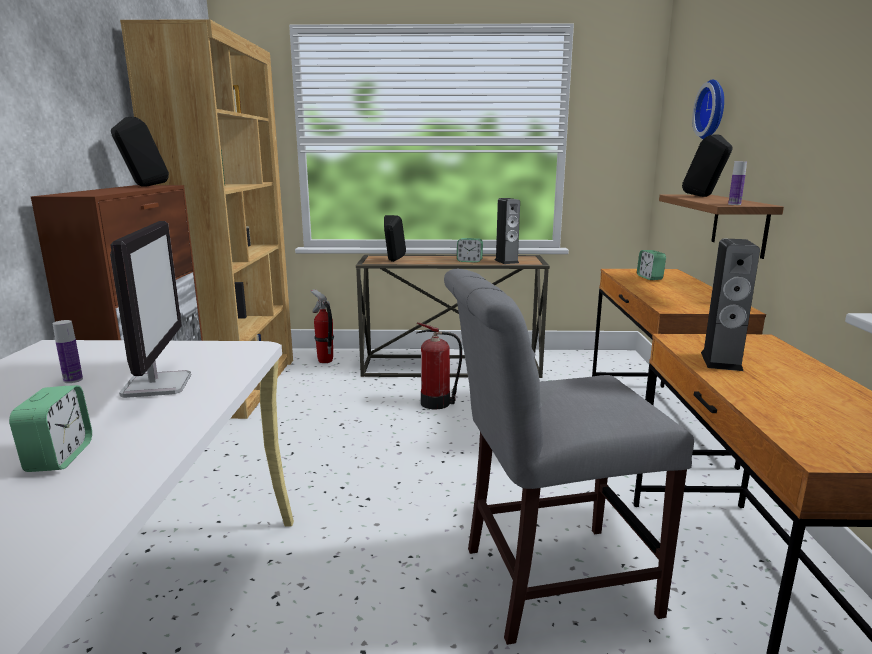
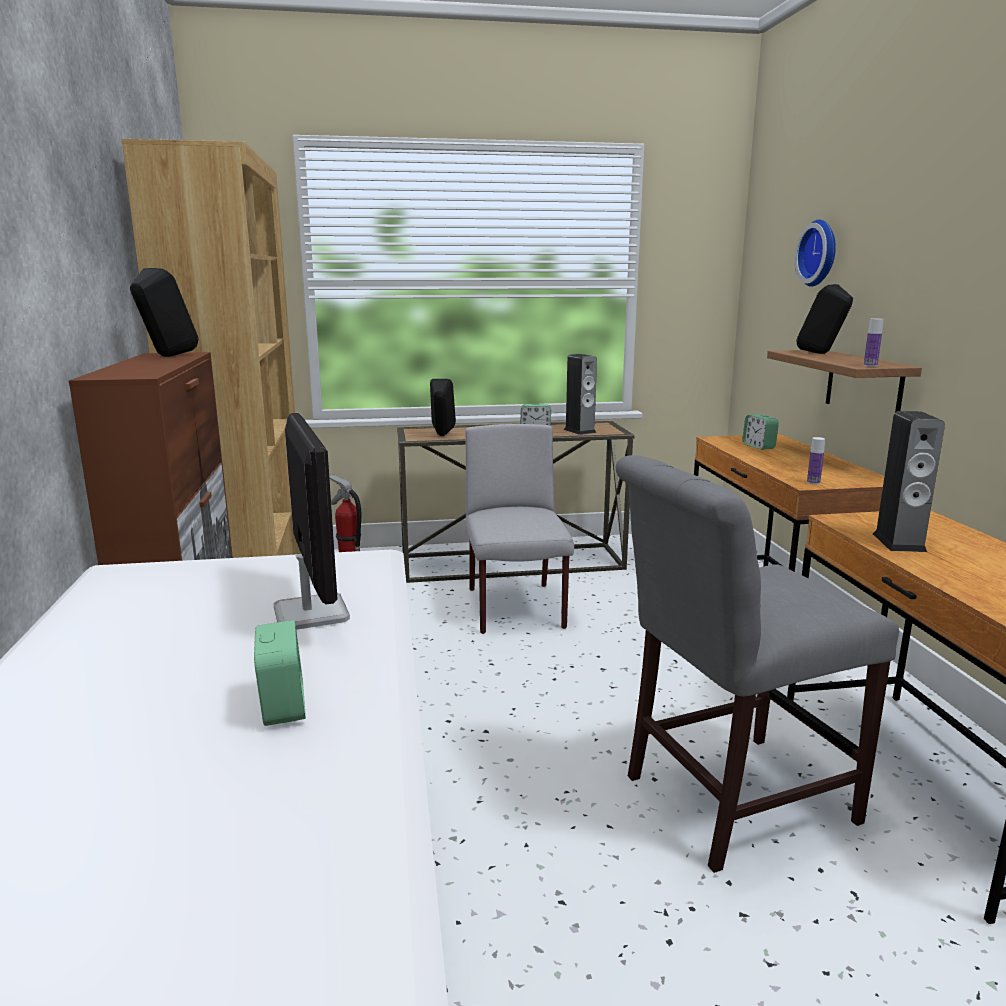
camera: 10 degrees left, 0 degrees up
(73, 380) = (196, 614): bottle -> bottle (813, 482)
(437, 403) = (516, 609): fire extinguisher -> grey chair

